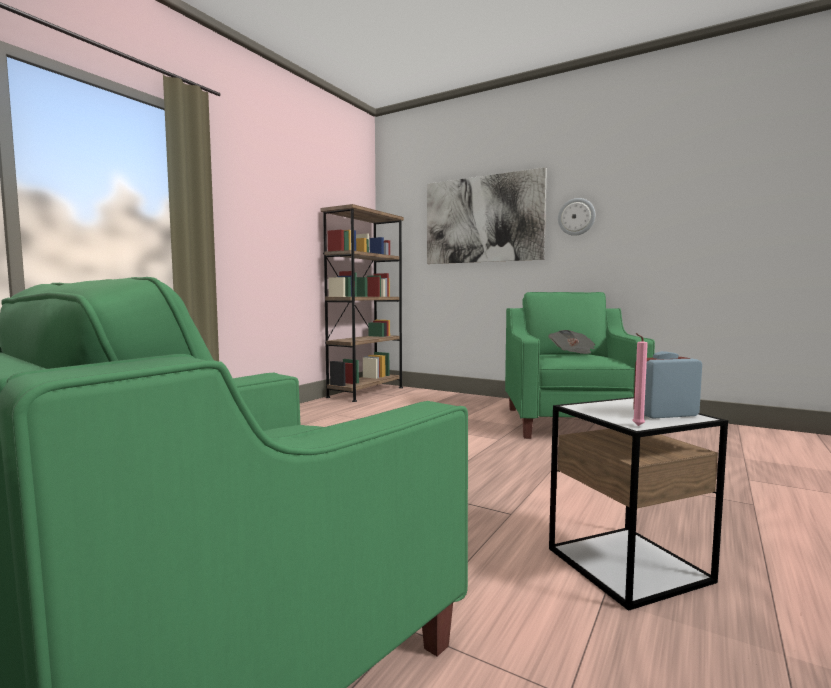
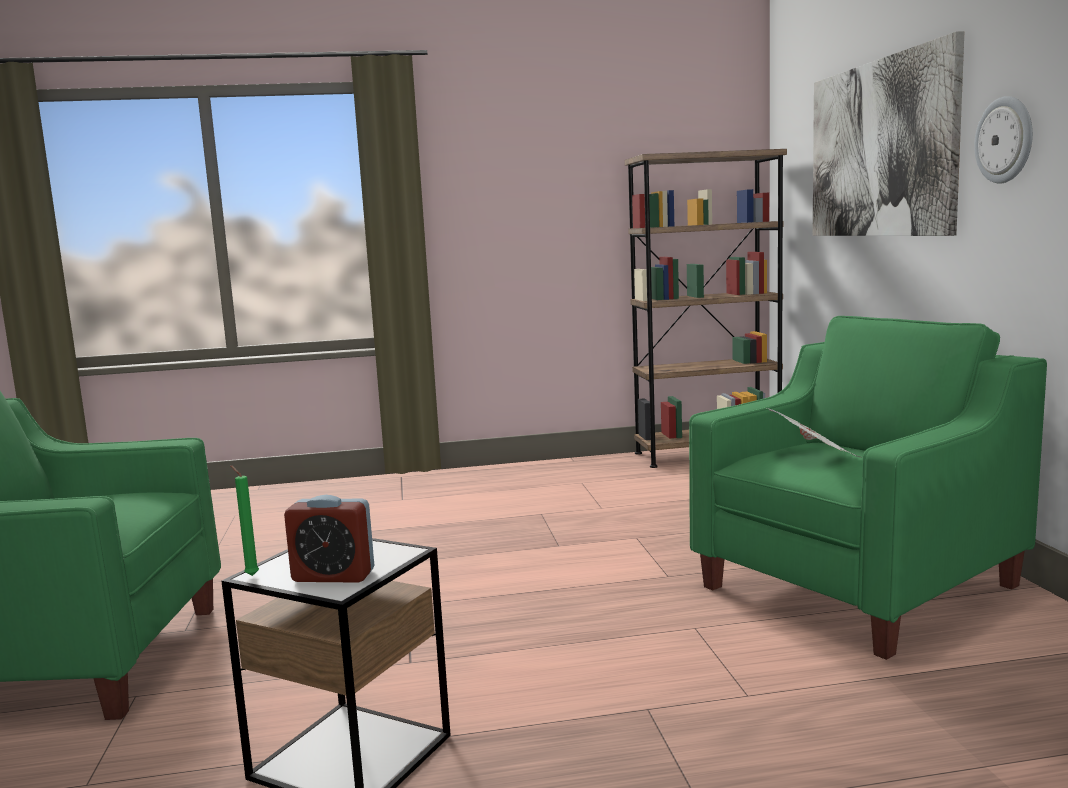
camera: 50 degrees right, 5 degrees up
(636, 426) = (250, 575): pink candle -> green candle
(665, 414) = (333, 576): alarm clock -> alarm clock turned 150 degrees clockwise

